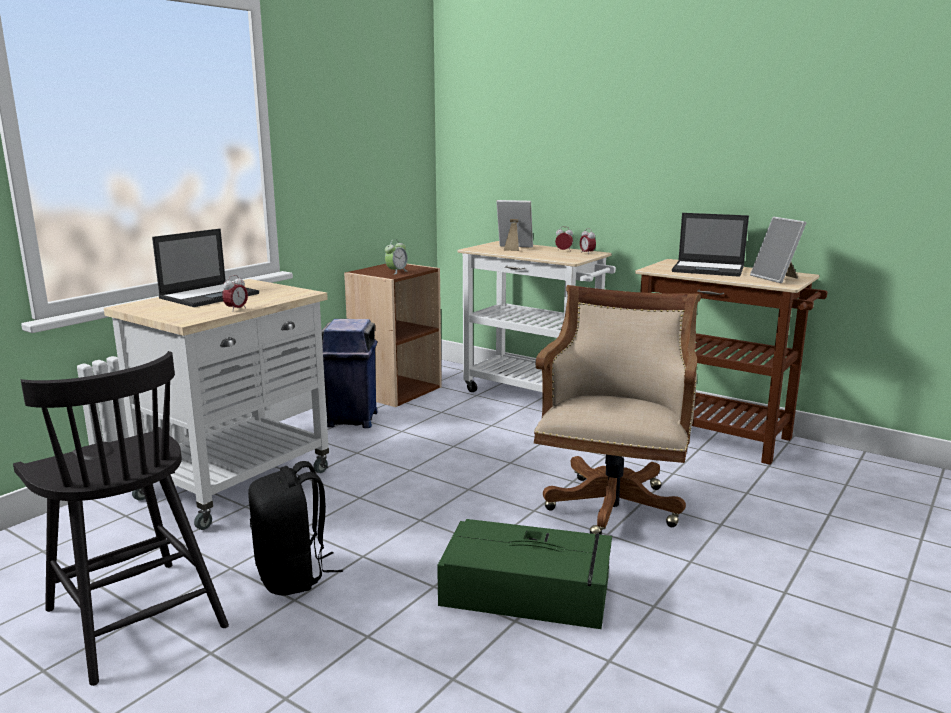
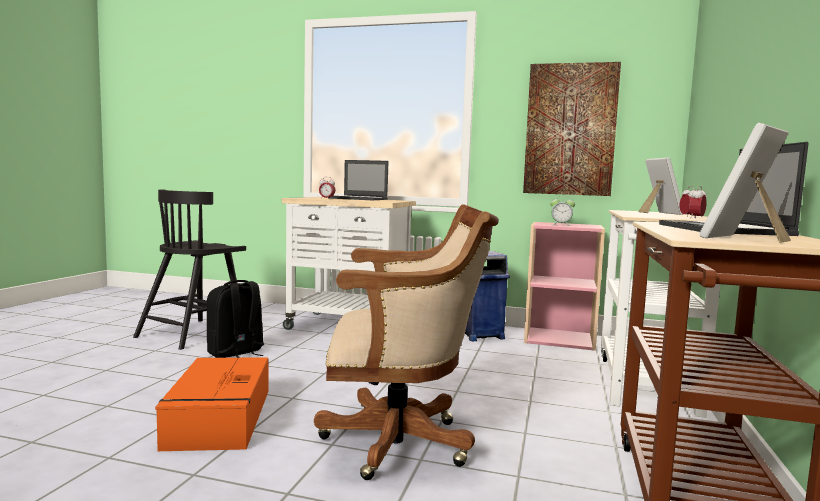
camera: 70 degrees right, 10 degrees down
(361, 160) = (570, 130): none -> picture
(396, 390) = (560, 339): brown bookcase -> pink bookcase
(528, 591) = (219, 418): green storage box -> orange storage box

